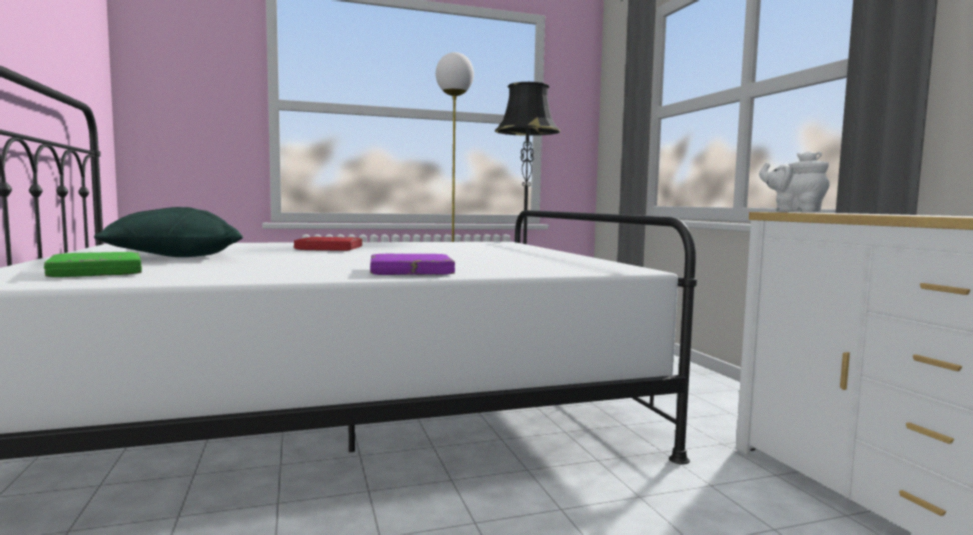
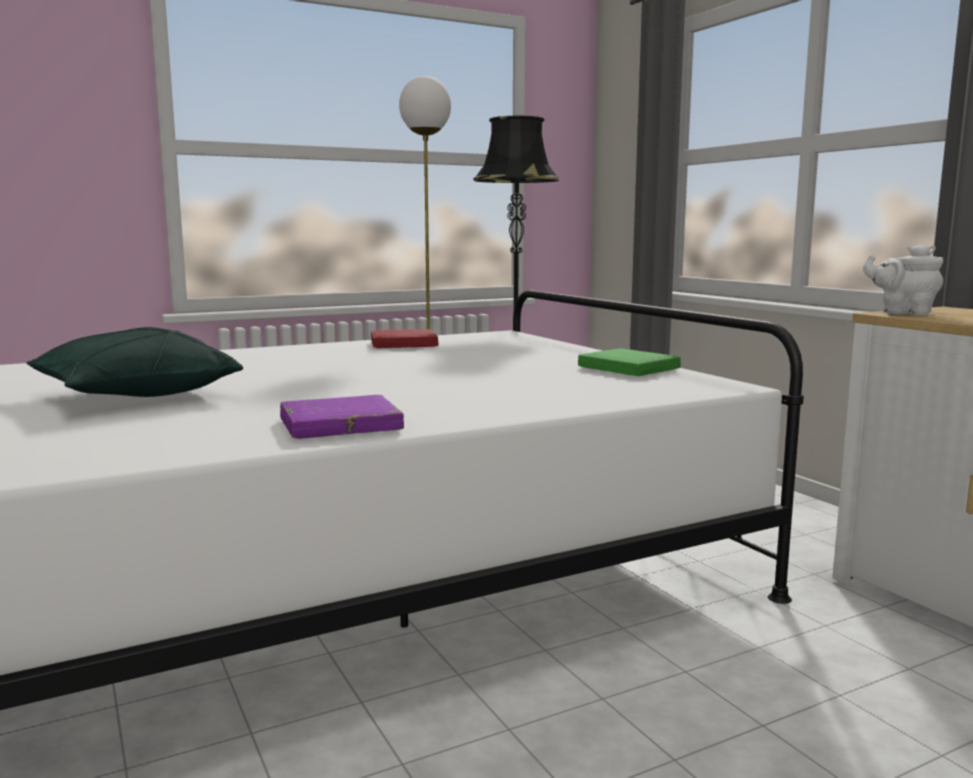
camera: 10 degrees left, 5 degrees up
(96, 272) = (103, 438): green book -> green book (628, 369)
(329, 249) = (311, 363): red book -> red book (404, 344)
(411, 271) = (489, 408): purple book -> purple book (340, 425)

